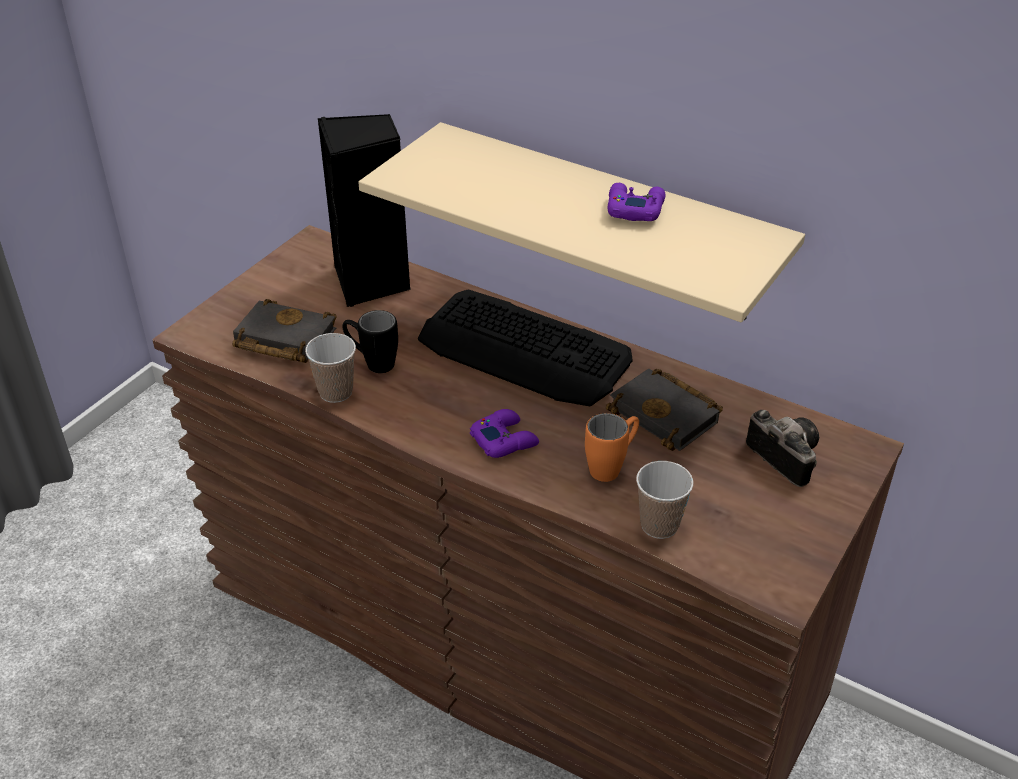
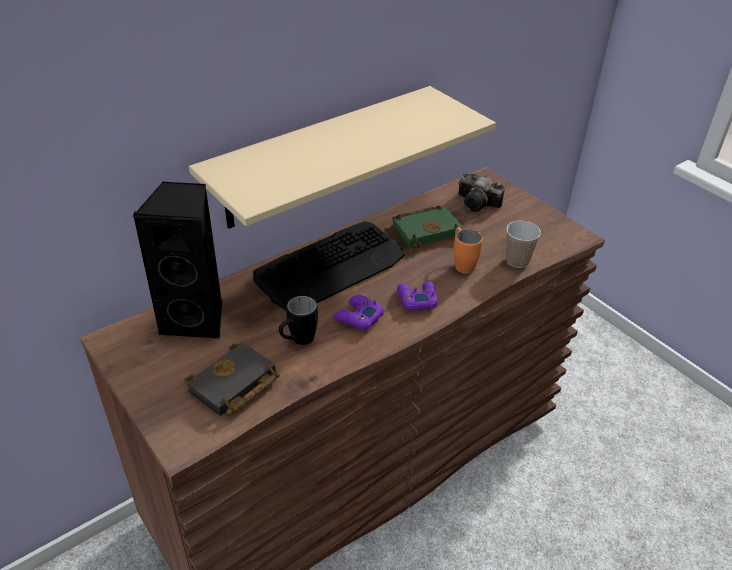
camera: 70 degrees left, 0 degrees up
(335, 392) = (320, 369): cup -> none
(634, 209) = (370, 124): purple game controller -> purple game controller (358, 317)
(668, 415) = (427, 230): black book -> green book
(782, 455) = (479, 204): camera -> camera turned 135 degrees counterclockwise

